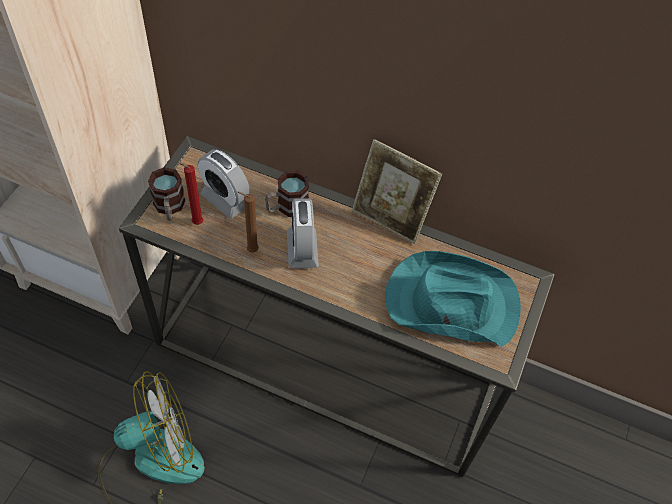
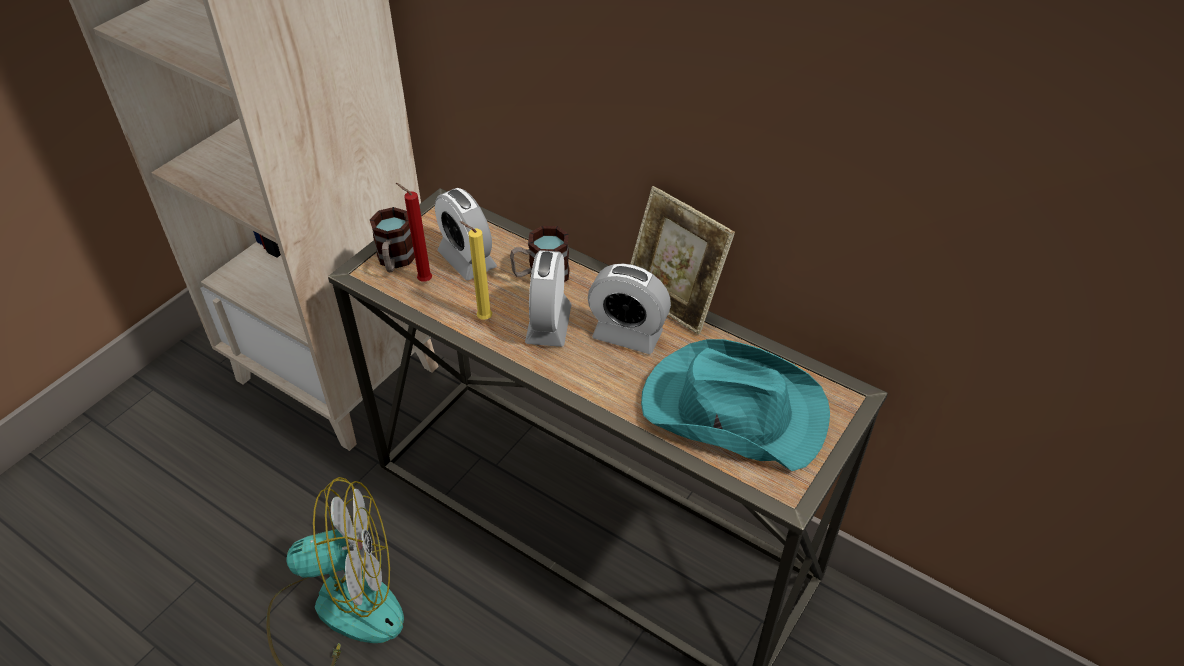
camera: 15 degrees right, 10 degrees down
(250, 250) = (482, 318): brown candle -> yellow candle
(363, 250) = (627, 335): none -> alarm clock

